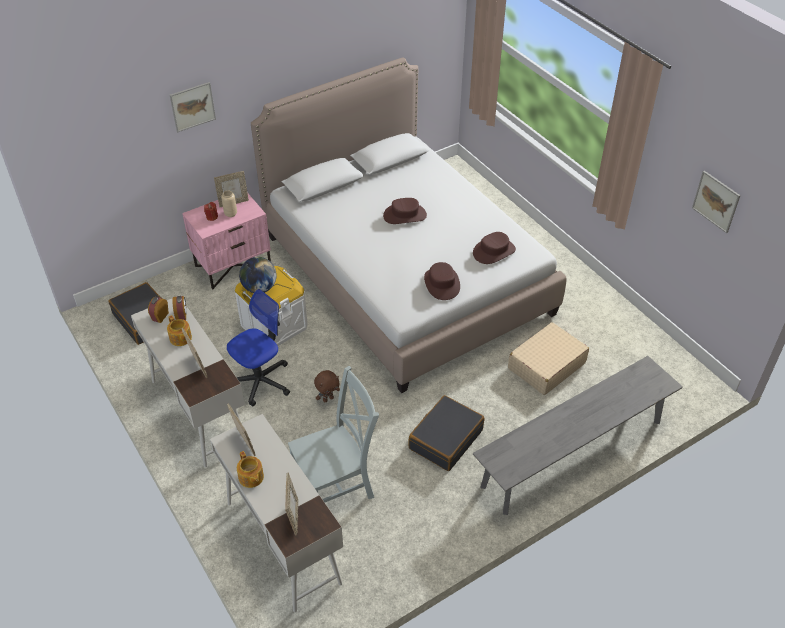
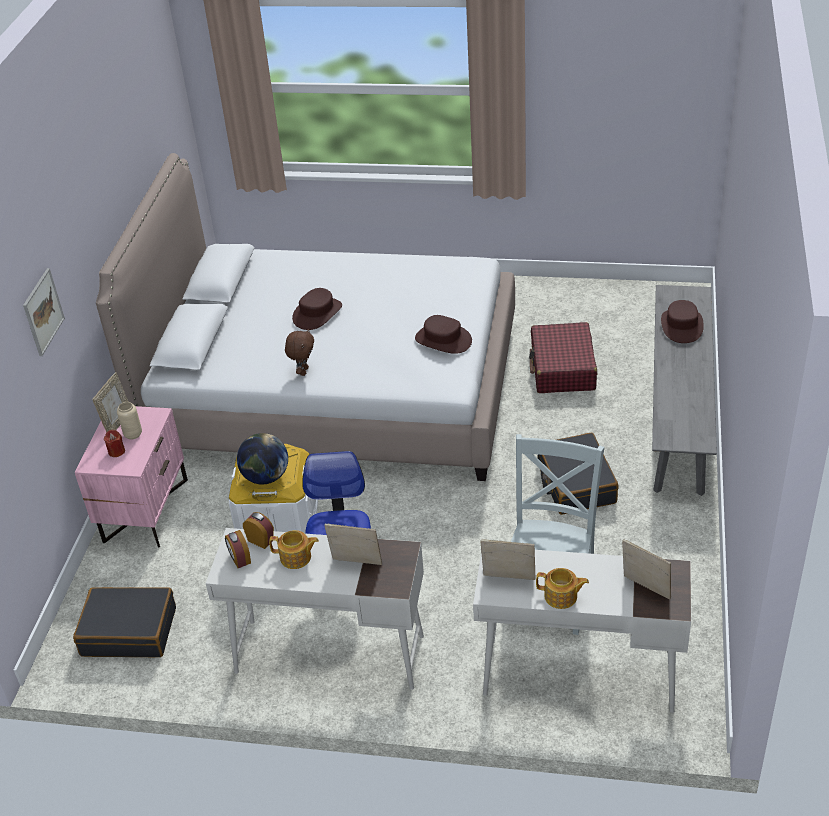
camera: 45 degrees left, 5 degrees down
(328, 399) = (431, 538): brown plush toy -> brown plush toy (303, 371)
(494, 251) = (442, 286): brown hat -> brown hat (681, 326)
(546, 366) = (562, 368): beige suitcase -> red suitcase
(716, 201) = (628, 100): picture -> none

